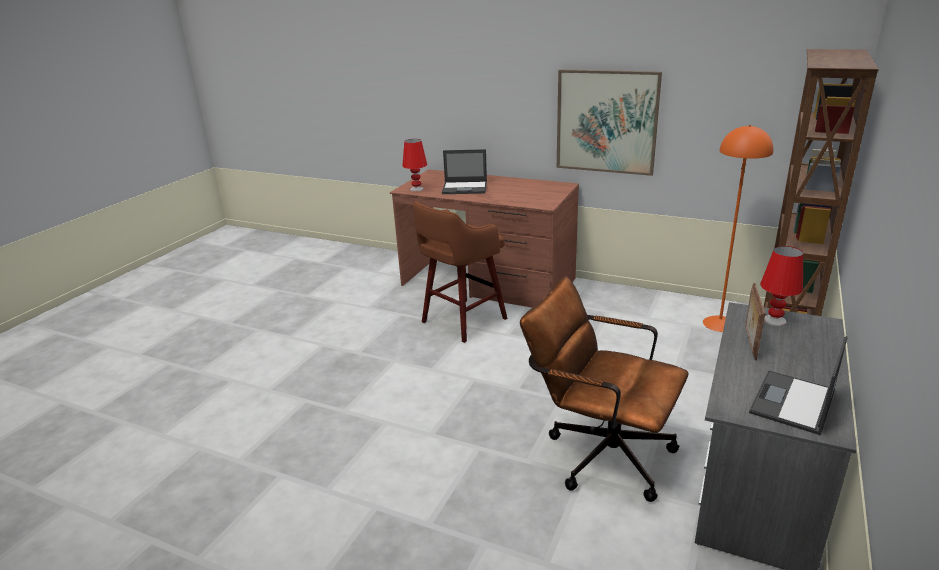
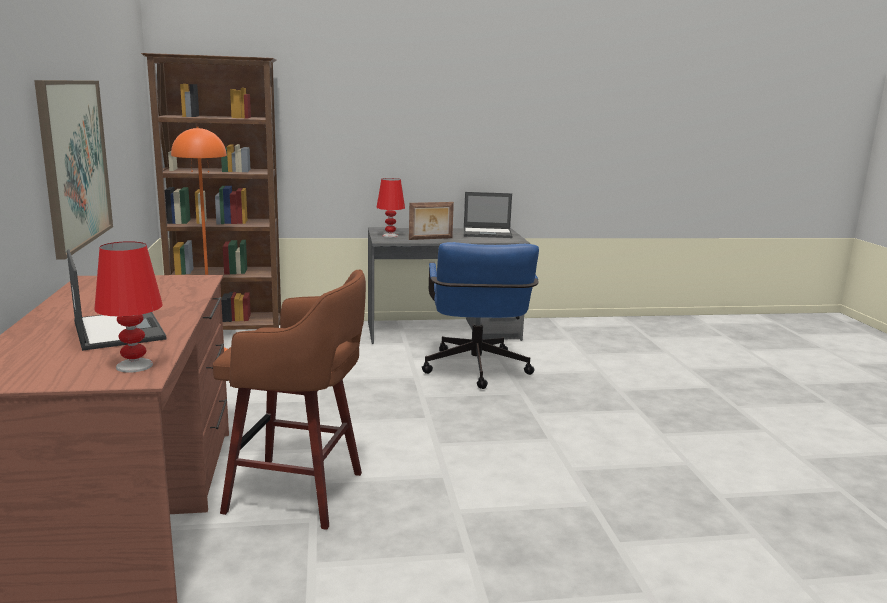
camera: 125 degrees left, 10 degrees down
(599, 452) = (476, 372): brown office chair -> blue office chair

